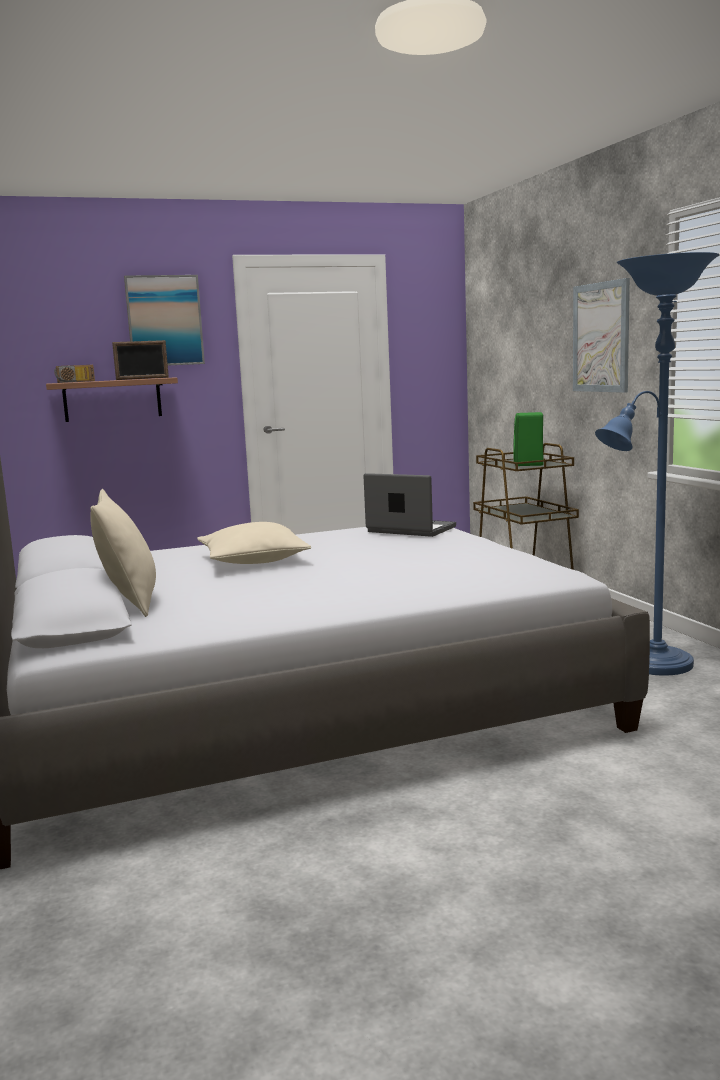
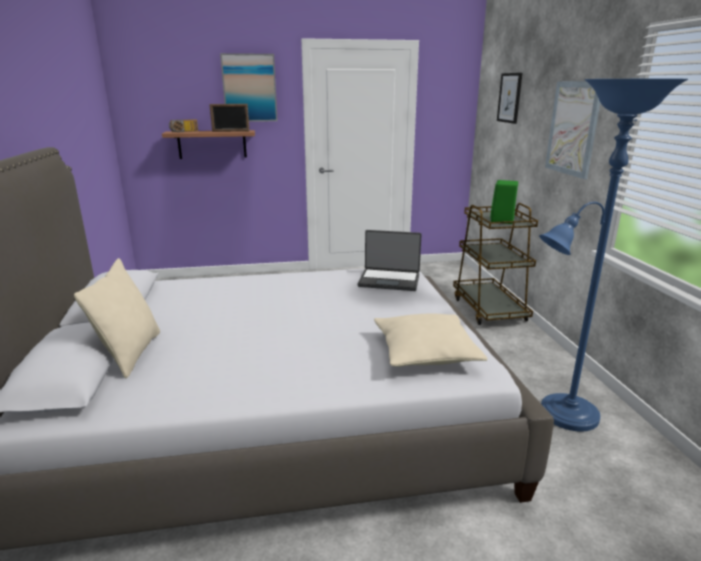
camera: 10 degrees right, 10 degrees up
(253, 561) = (254, 306): beige pillow -> beige pillow (425, 353)
(410, 530) = (389, 280): laptop -> laptop turned 150 degrees clockwise
(513, 317) = (510, 98): none -> picture

